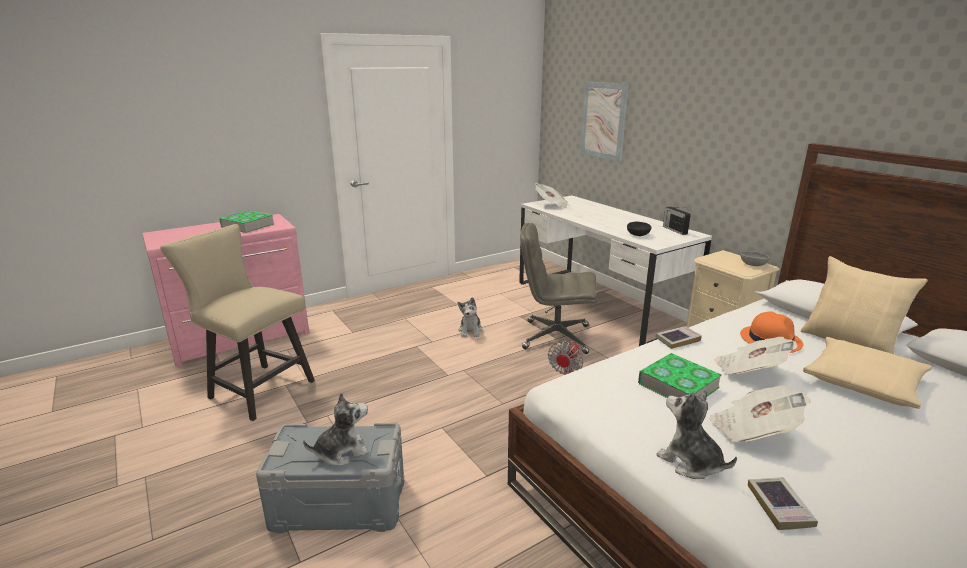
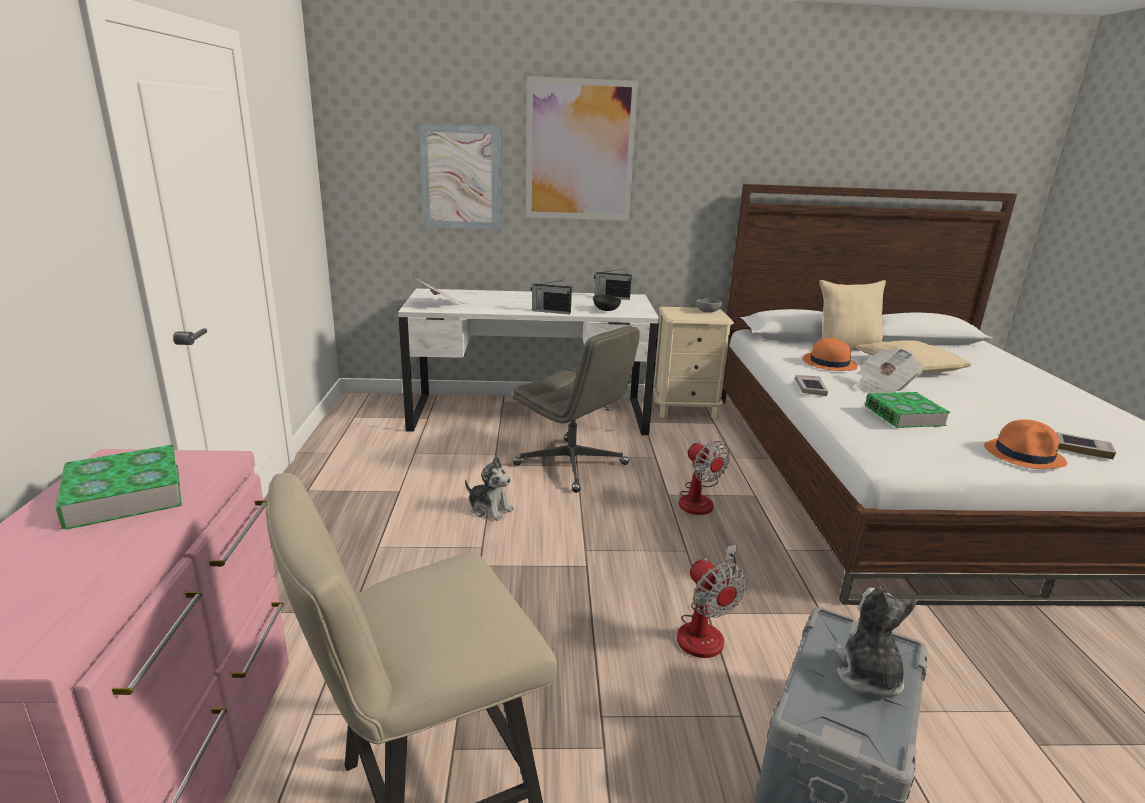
camera: 60 degrees left, 0 degrees up
(424, 430) = (705, 630): none -> fan
(555, 337) = (572, 465): grey office chair -> grey office chair turned 90 degrees counterclockwise
(598, 225) = (550, 311): none -> radio
(677, 104) = (580, 151): none -> picture
(690, 462) = (1024, 455): plush toy -> orange hat
(753, 431) = (980, 419): newspaper -> none

